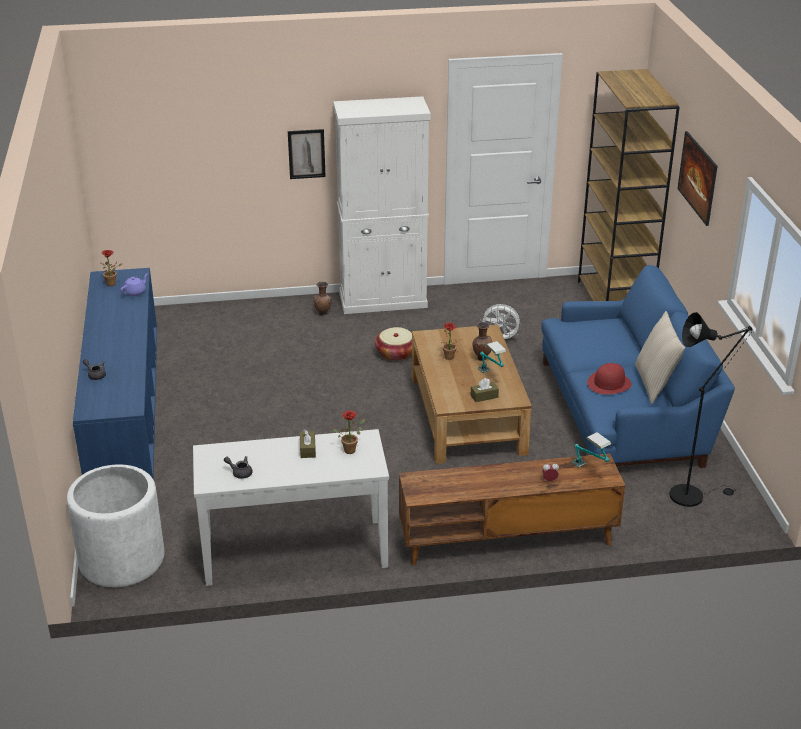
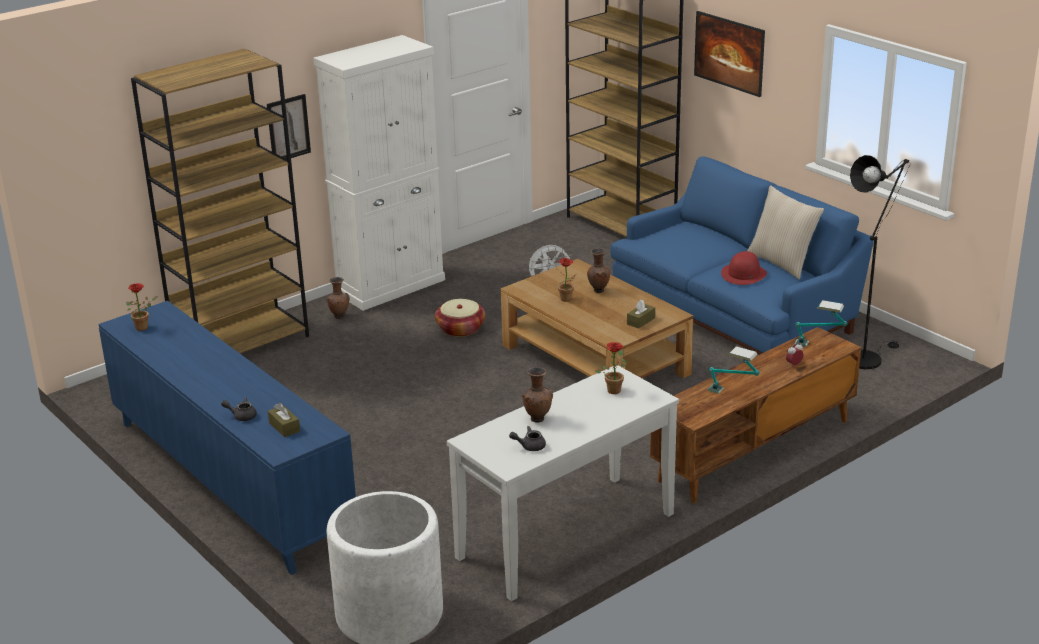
camera: 30 degrees left, 5 degrees down
(135, 292) = (182, 327): purple teapot -> none
(238, 313) = (242, 344): none -> brown bookcase
(270, 452) = (537, 419): none -> brown vase
(307, 449) = (571, 403): brown tissue box -> brown tissue box (284, 427)
(491, 377) = (627, 303): table lamp -> table lamp (732, 395)

